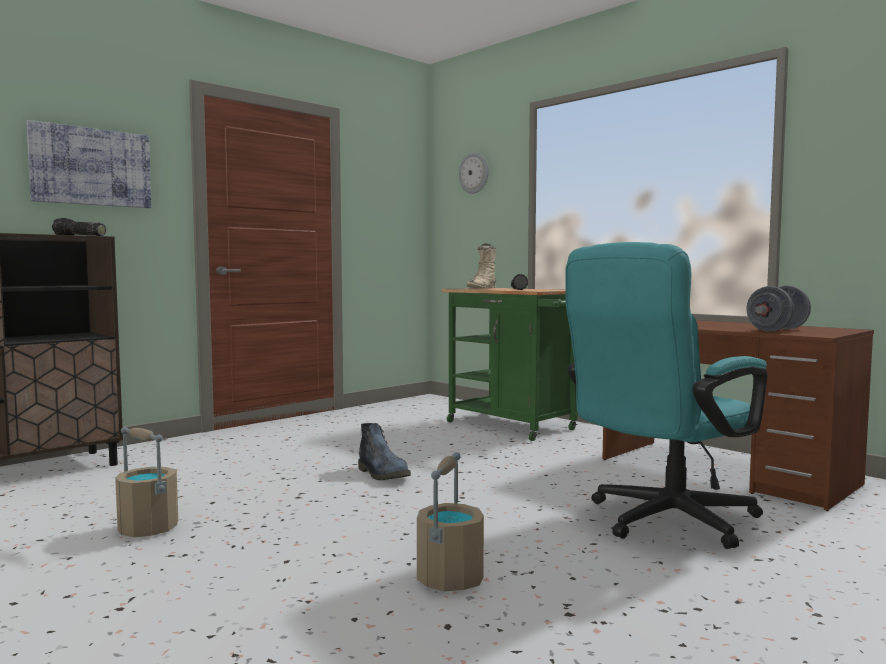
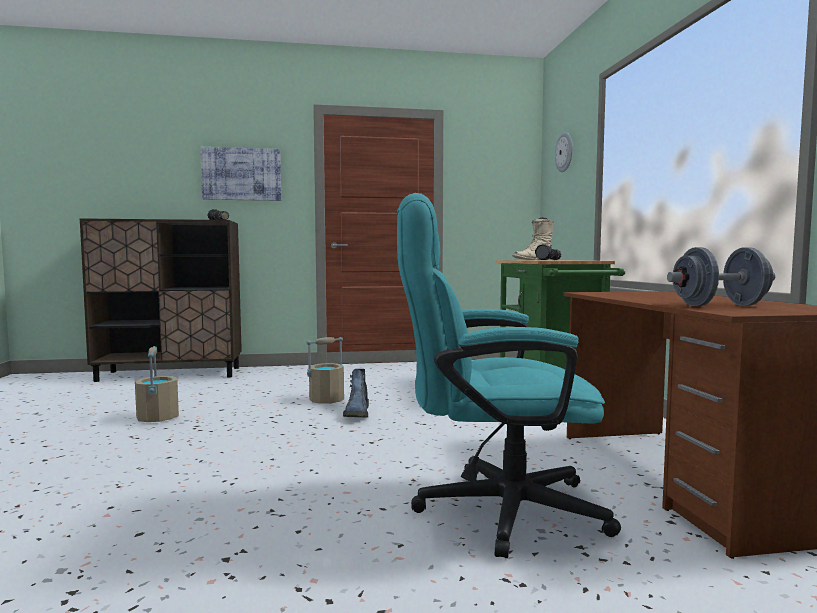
camera: 35 degrees right, 0 degrees up
(450, 578) = (221, 500): beige bucket -> beige bucket (327, 400)

